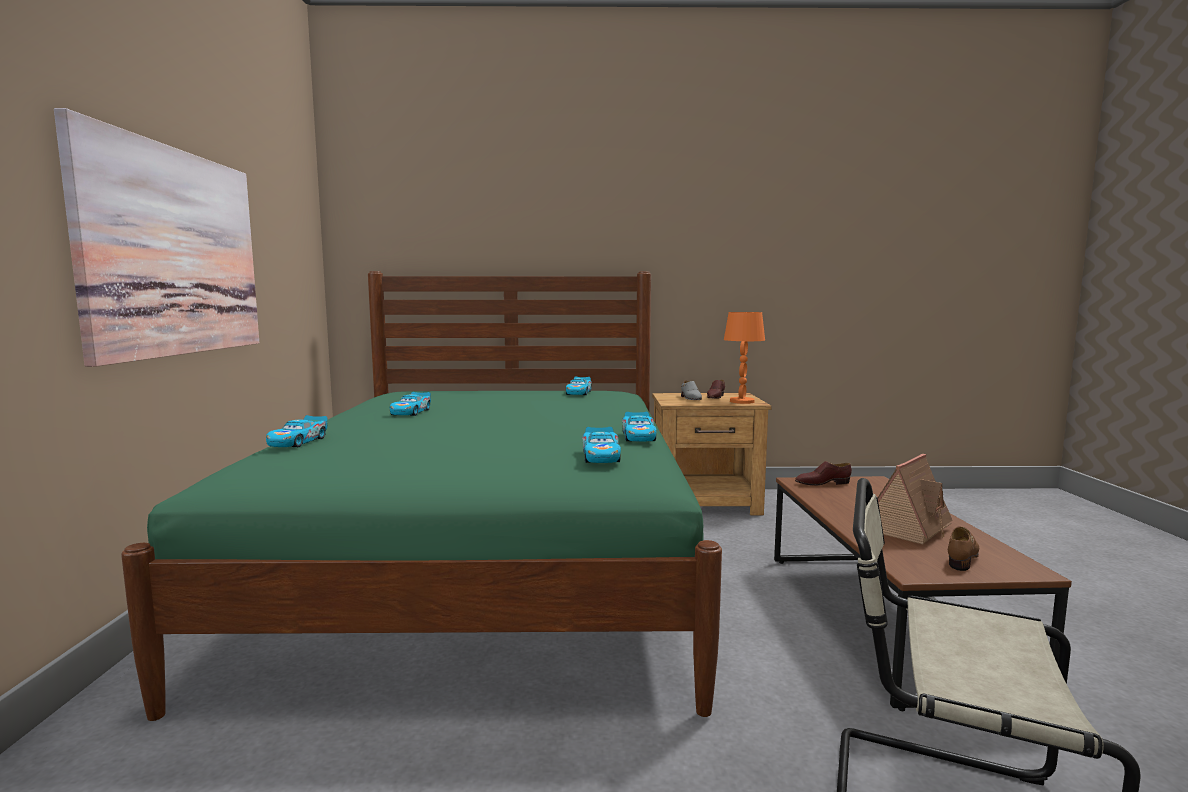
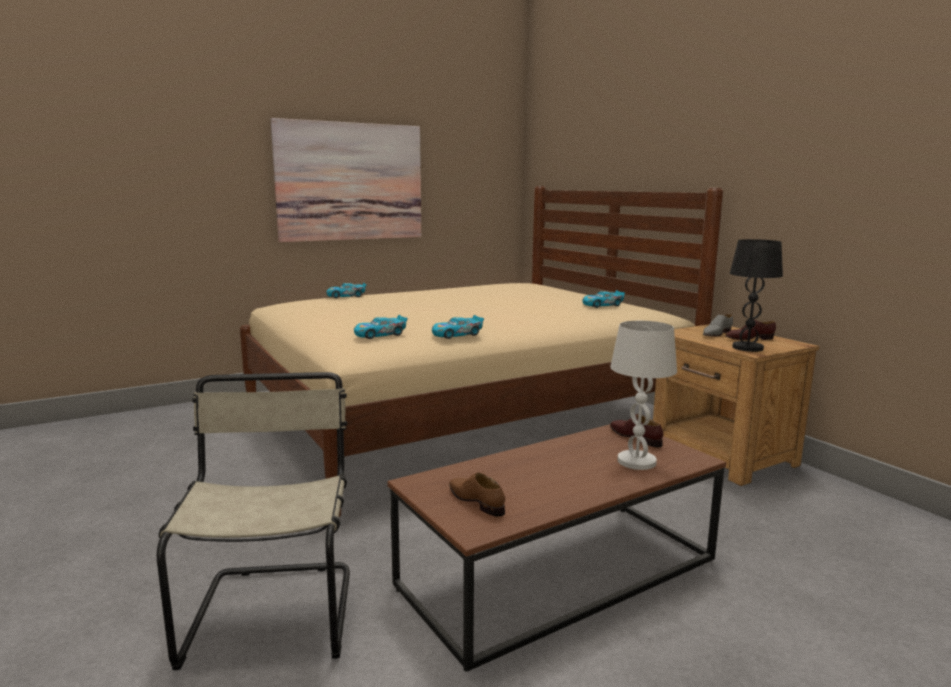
camera: 60 degrees right, 5 degrees up
(411, 412) = (447, 294): toy car -> none
(487, 565) = (465, 417): green bed -> beige bed
(742, 401) = (747, 348): orange table lamp -> black table lamp
(877, 494) = (637, 461): none -> white table lamp
(908, 527) = (538, 478): toy house -> none
(962, 557) = (476, 501): brown shoe -> brown shoe turned 135 degrees counterclockwise

